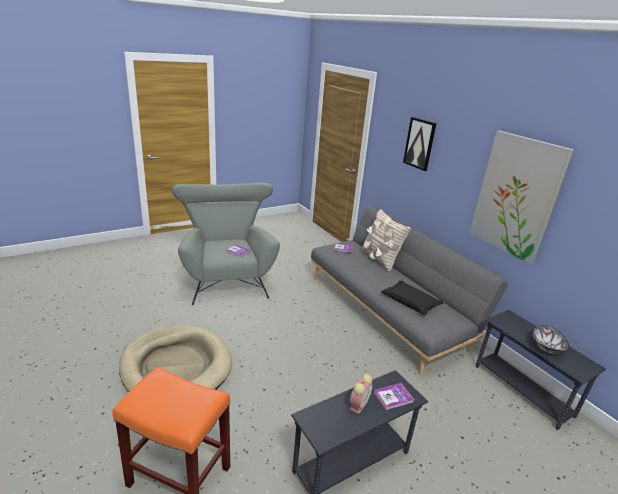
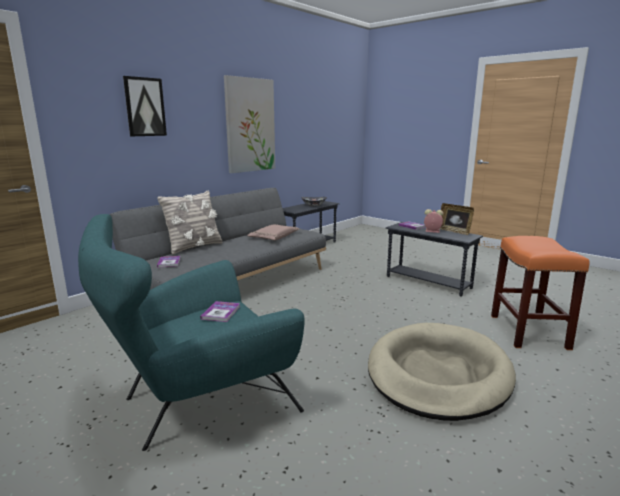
camera: 105 degrees left, 10 degrees down
(227, 278) = (195, 401): grey armchair -> turquoise armchair
(351, 430) = (454, 231): none -> picture frame
(411, 301) = (274, 236): black pillow -> beige pillow

